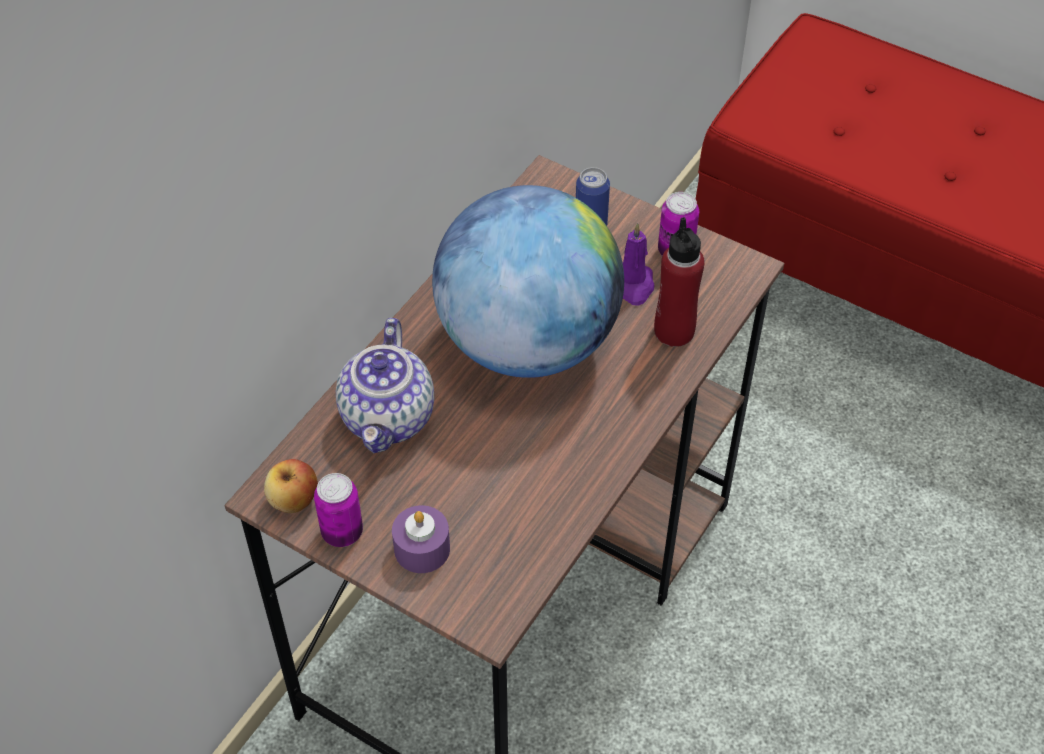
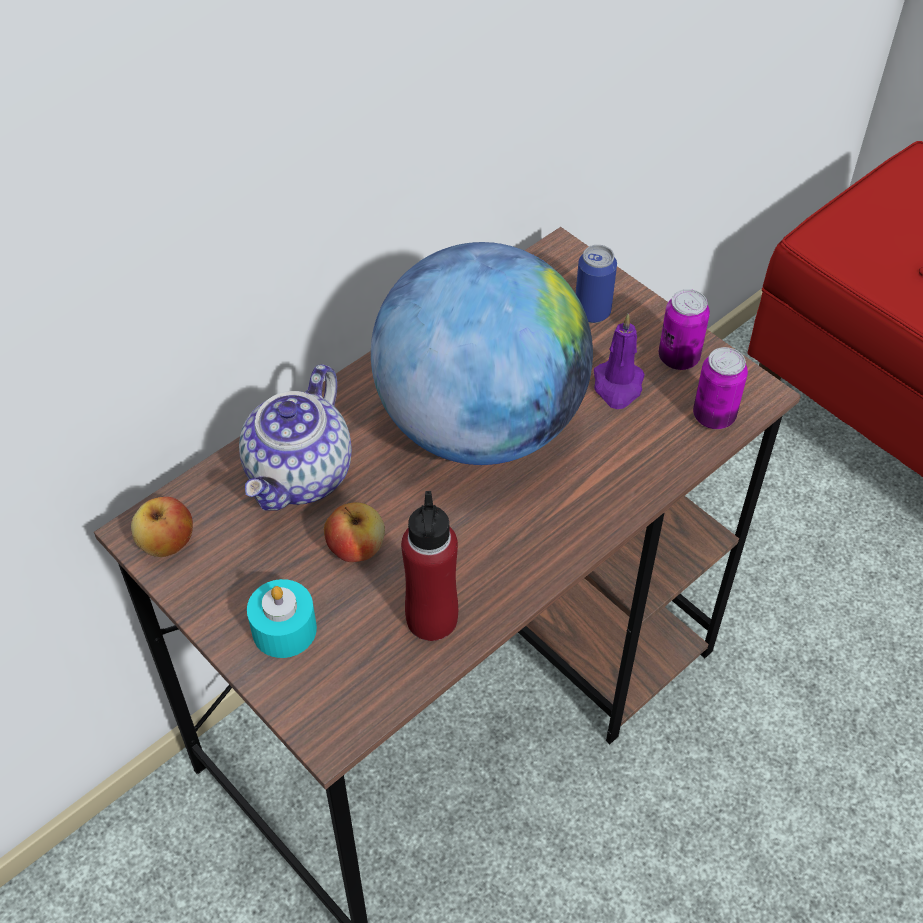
camera: 15 degrees right, 0 degrees up
(342, 532) = (205, 590): can -> can (714, 416)
(422, 549) = (284, 629): purple candle -> turquoise candle
(458, 468) = (356, 548): none -> apple
(674, 331) = (648, 446): red bottle -> red bottle (431, 619)

